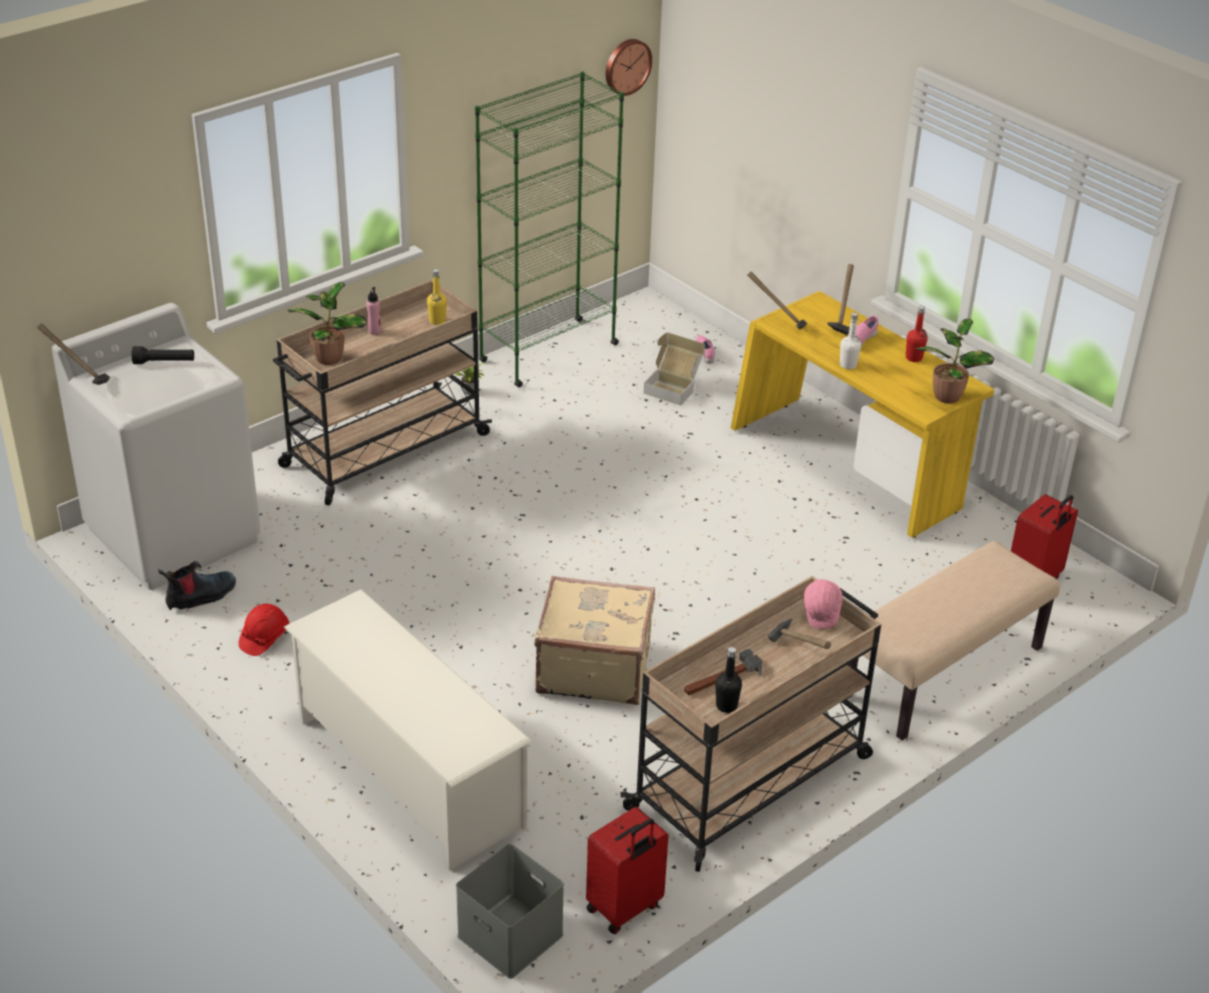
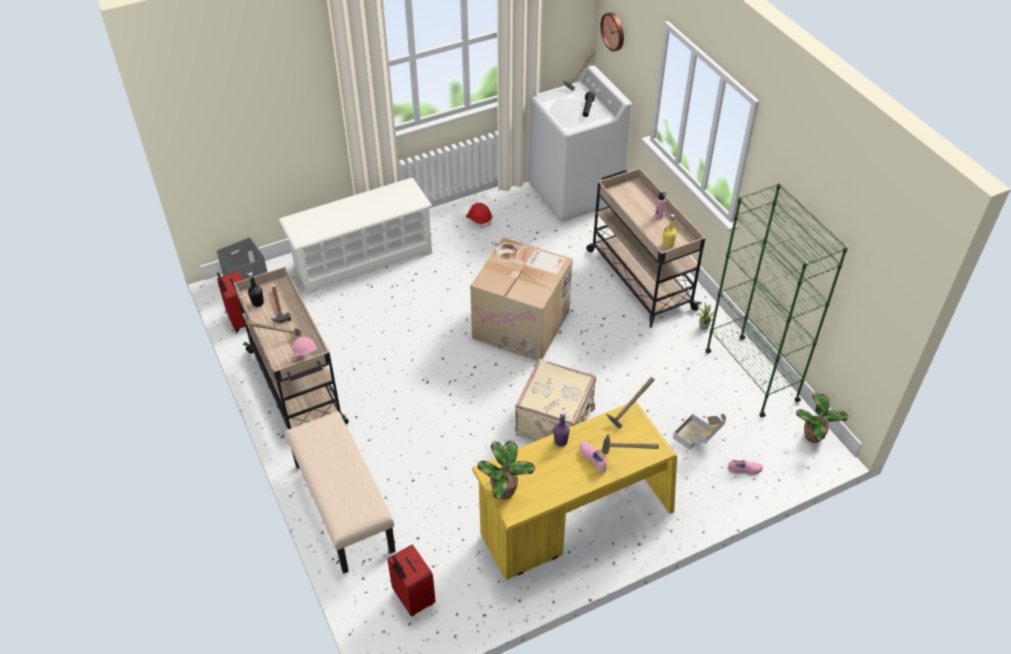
camera: 105 degrees right, 10 degrees up
(201, 597) = (519, 200): boot -> none
(330, 357) = (631, 195): potted plant -> potted plant (814, 437)
(518, 553) = (522, 324): none -> cardboard box
(593, 667) = (411, 339): beige suitcase -> beige suitcase (556, 419)
(626, 66) = (886, 288): wall clock -> wall clock (614, 31)
(848, 365) = (560, 441): white bottle -> purple bottle
(914, 358) = (562, 487): red bottle -> none

